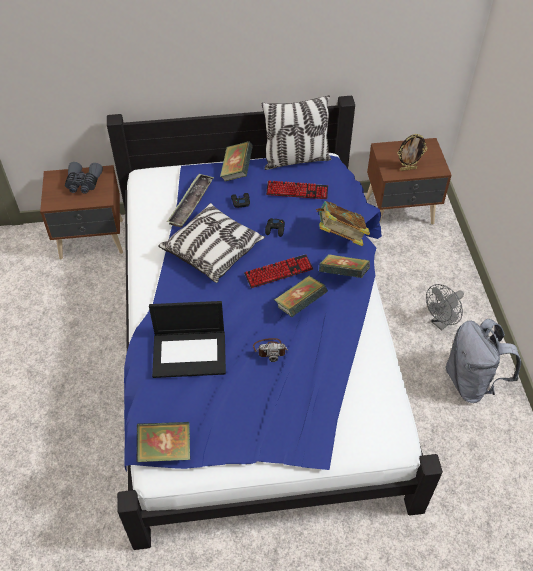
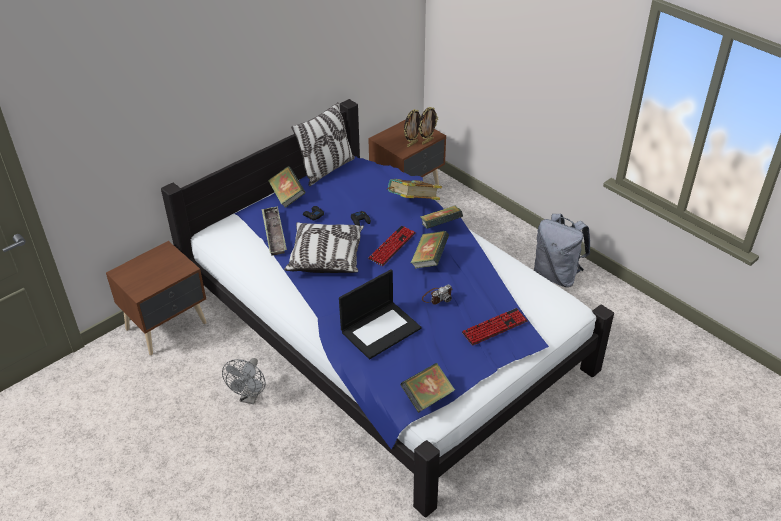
camera: 35 degrees left, 10 degrees down
(83, 183) = (155, 265): grey binoculars -> none
(297, 191) = (350, 189): keyboard -> keyboard (494, 327)
(425, 173) = (427, 141): none -> picture frame
(441, 322) = (503, 248): grey fan -> grey fan (250, 397)

